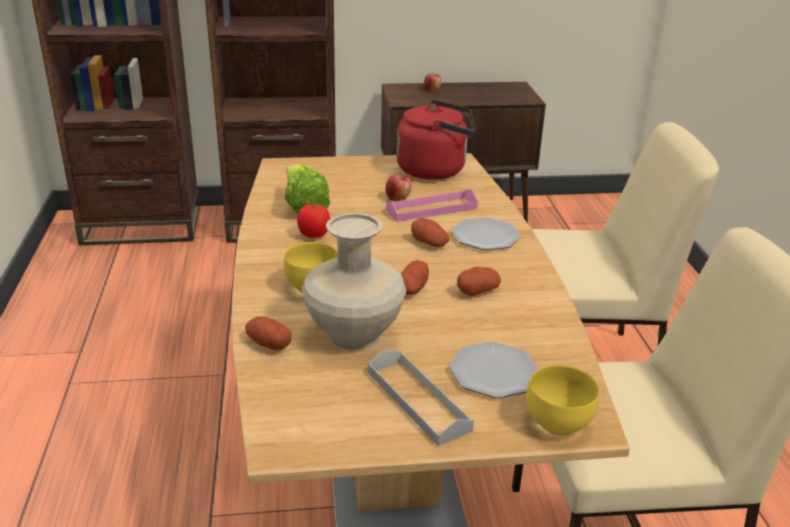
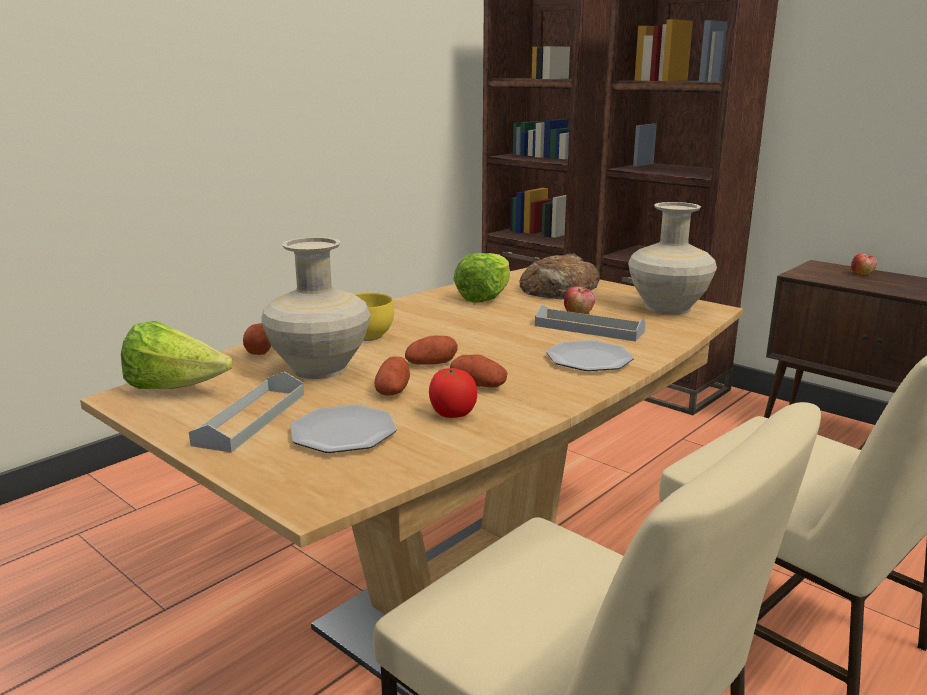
camera: 50 degrees right, 10 degrees down
(299, 415) = (175, 388): none -> lettuce
(314, 235) = (448, 312): tomato -> tomato (452, 414)
(336, 177) = (559, 289): none -> bread
(429, 243) = (525, 346): potato -> potato (393, 390)
(431, 209) = (589, 328): pink tray -> grey tray
(435, 170) = (668, 308): red kettle -> beige vase
(560, 423) = (297, 486): yellow bowl -> none

